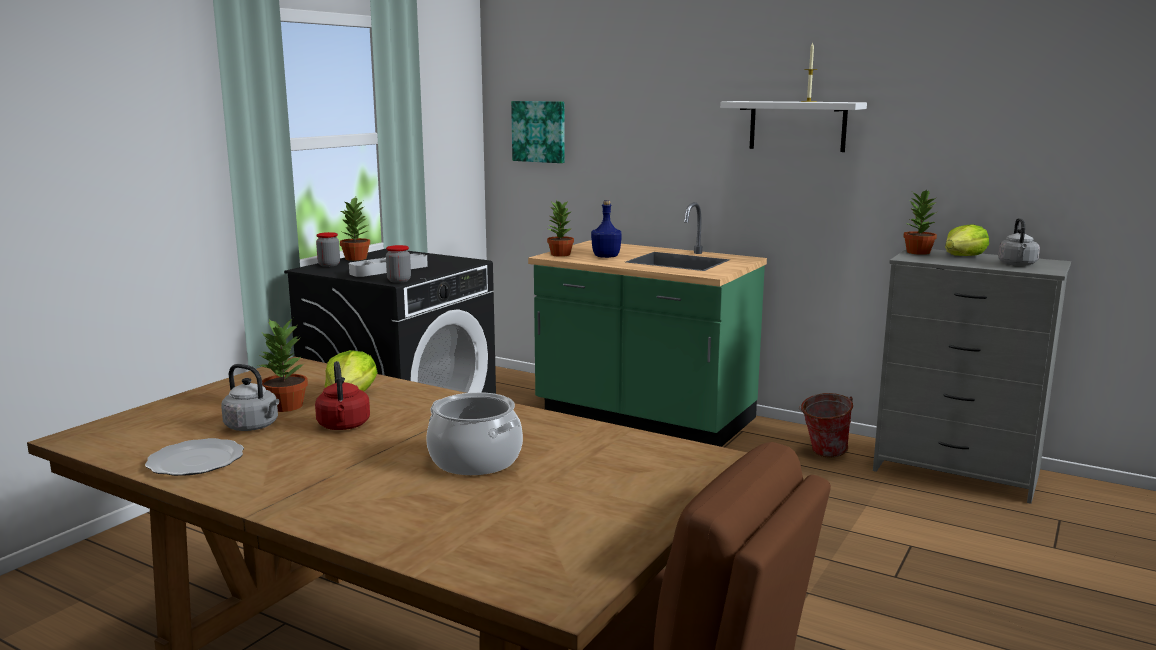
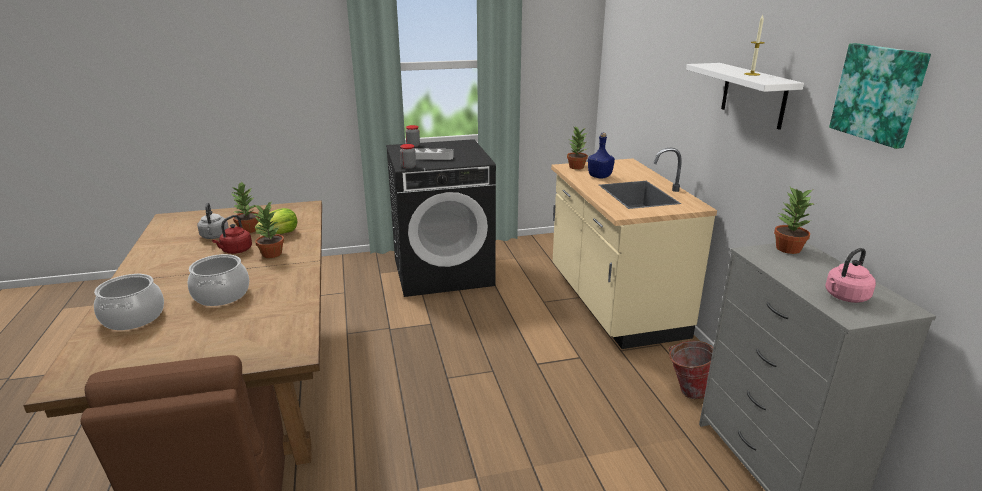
camera: 45 degrees right, 10 degrees up
(195, 461) = (162, 246): plate -> none
(356, 258) = (437, 144): potted plant -> potted plant (272, 254)
(427, 520) = (133, 317): none -> cooking pot
(539, 131) = (622, 66): picture -> picture (879, 93)
(644, 416) = (613, 303): green counter -> beige counter
(963, 256) = (819, 268): lettuce -> none
(1017, 264) = (844, 297): grey kettle -> pink kettle

